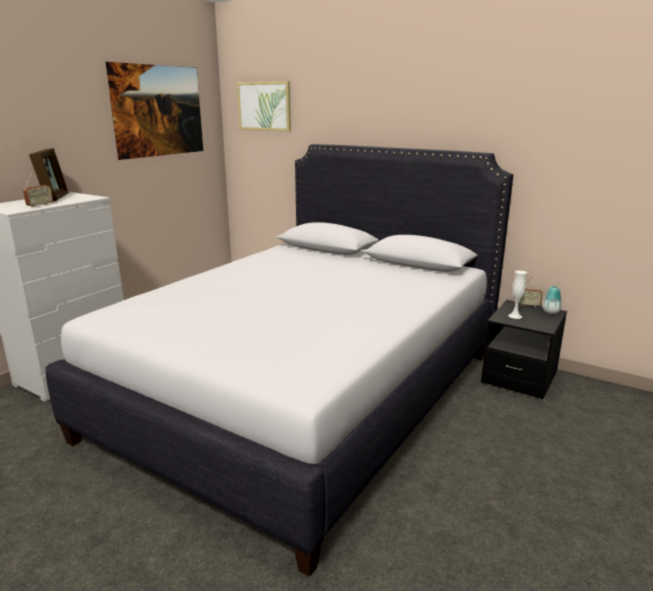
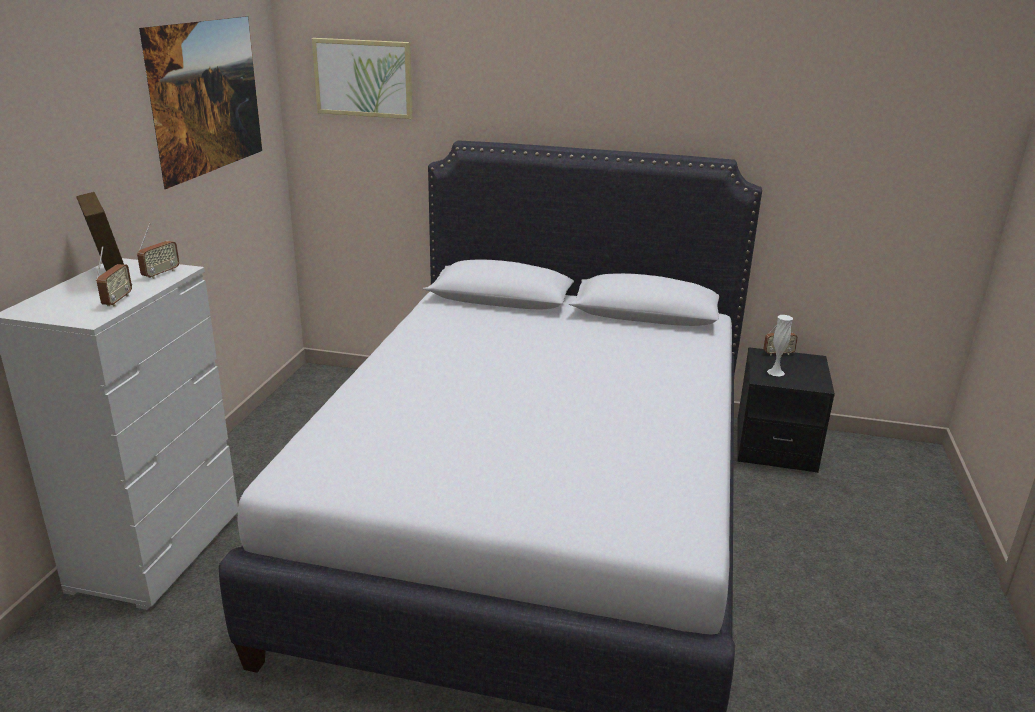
camera: 20 degrees left, 5 degrees up
(81, 198) = (161, 274): none -> radio
(550, 312) = (810, 360): vase -> none

